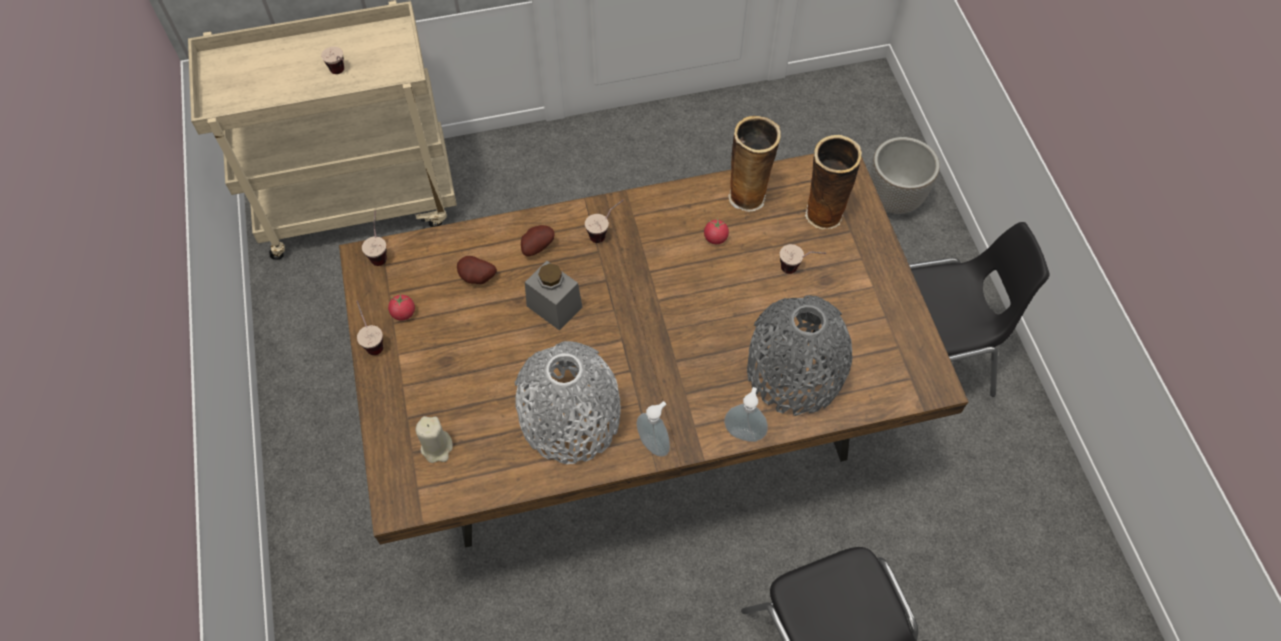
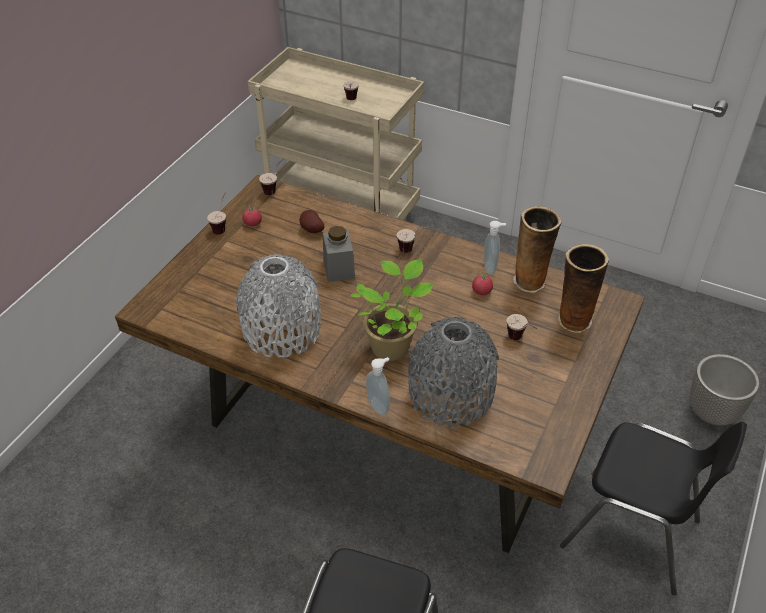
camera: 40 degrees right, 15 degrees down
(437, 448) = (194, 296): beige candle -> none
(536, 246) = (363, 234): potato -> none
(654, 443) = (316, 374): soap dispenser -> soap dispenser (491, 267)
(692, 359) = (392, 345): none -> potted plant

